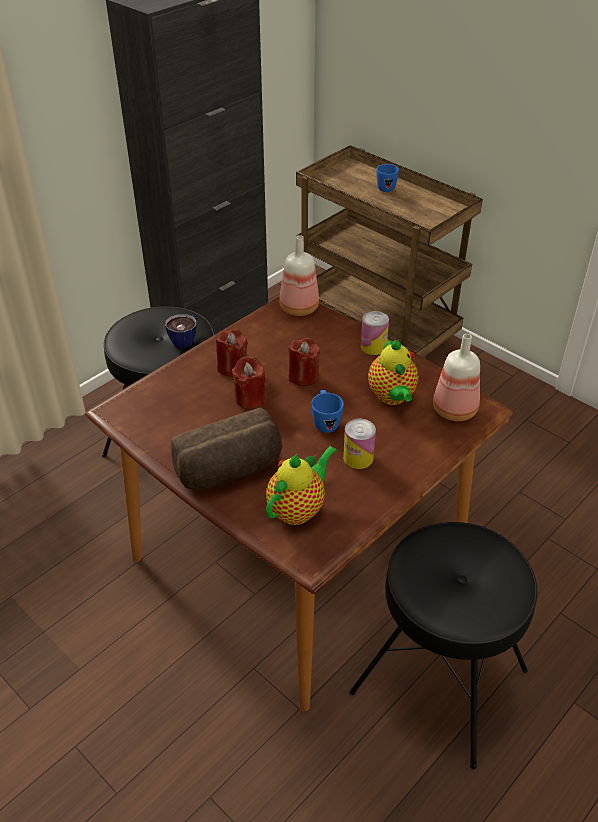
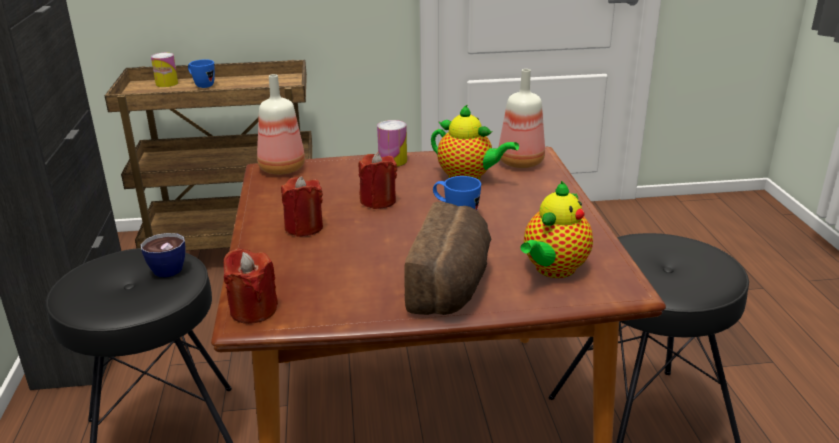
camera: 50 degrees left, 15 degrees down
(250, 398) = (364, 236): red candle -> red candle (253, 310)
(298, 509) = (553, 269): teapot -> teapot turned 135 degrees counterclockwise
(358, 458) = (522, 218): can -> can (167, 83)

